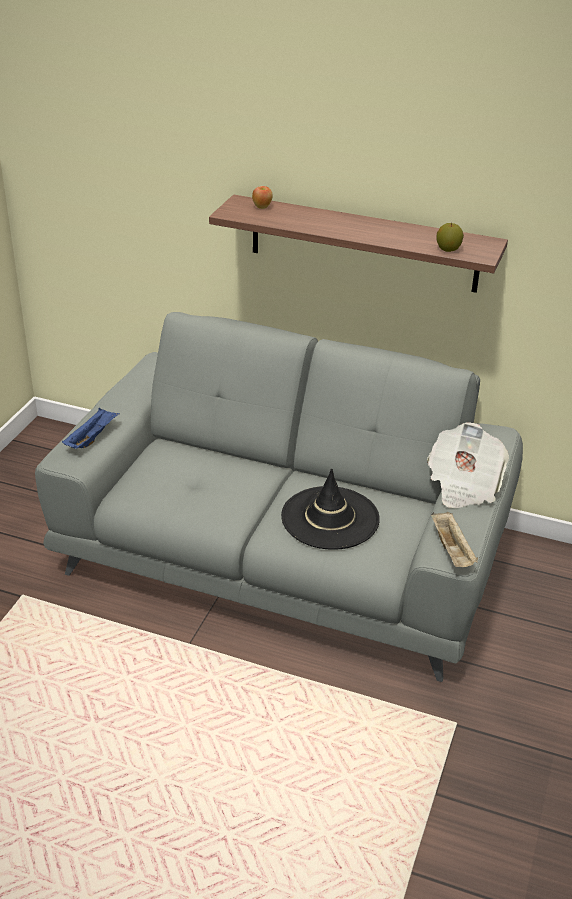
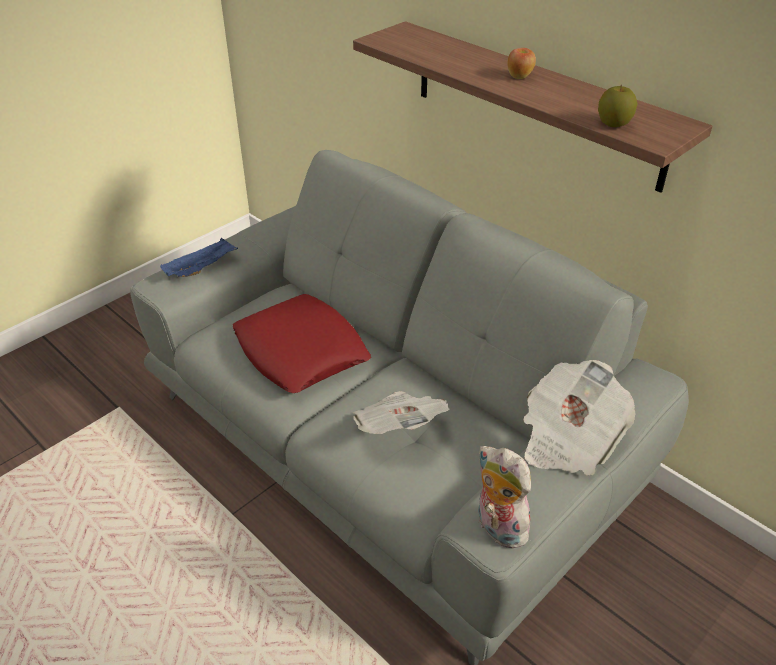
camera: 25 degrees right, 5 degrees up
(212, 486) = (301, 351): none -> red pillow
(262, 207) = (423, 38): apple -> apple (519, 77)
(330, 518) = (399, 429): black hat -> newspaper
(452, 550) = (497, 528): beige tray -> plush toy

